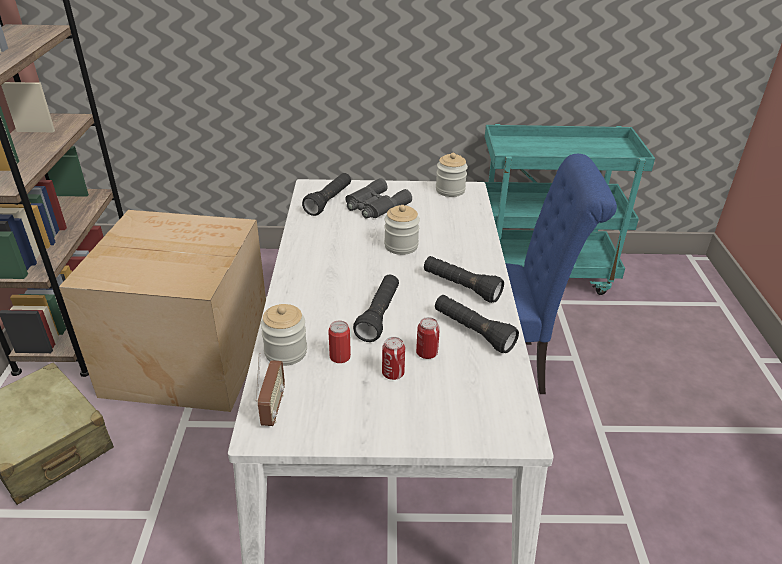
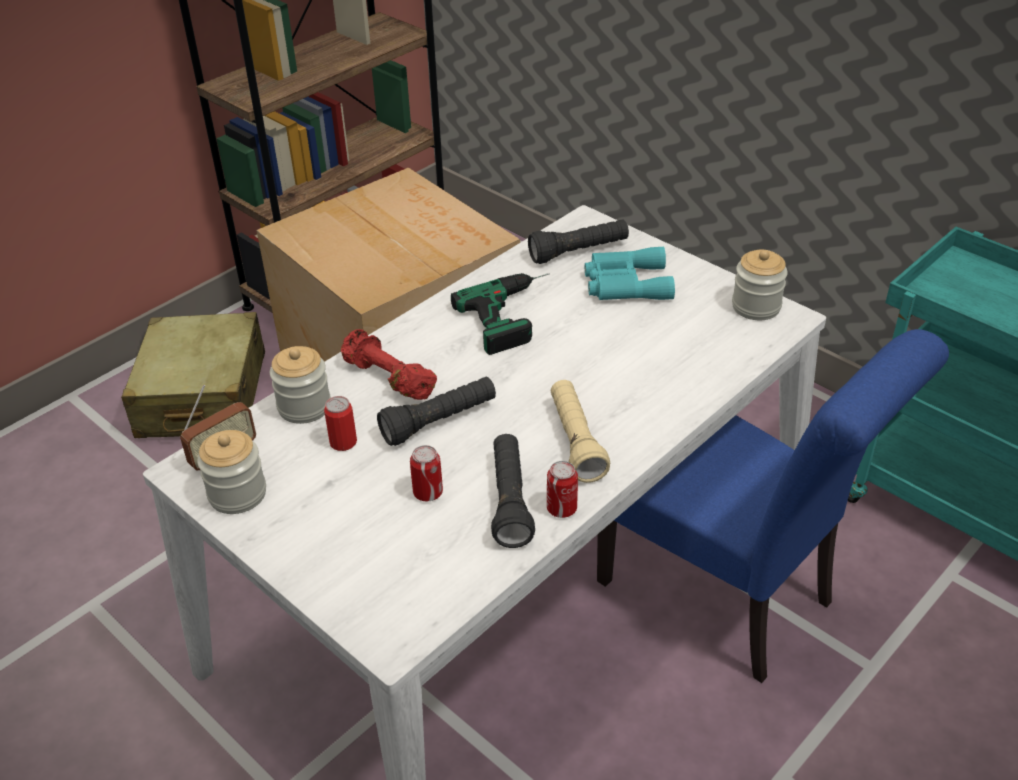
camera: 45 degrees right, 5 degrees up
(315, 311) = (387, 379): none -> red dumbbell
(340, 244) = (516, 314): none -> power drill
(375, 206) = (625, 283): grey binoculars -> turquoise binoculars
(393, 373) = (366, 492): can -> can (561, 509)
(401, 246) = (581, 352): jar -> jar (237, 494)
(461, 287) = (575, 441): black flashlight -> beige flashlight

